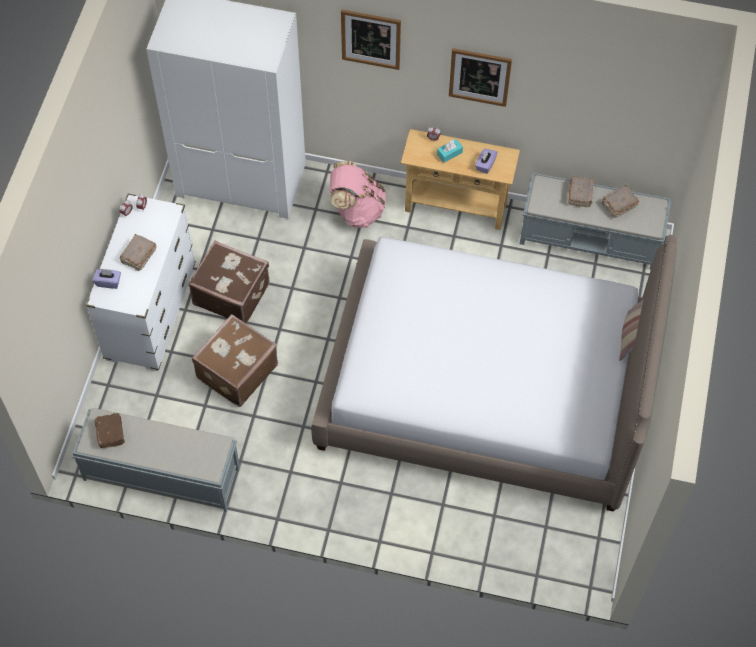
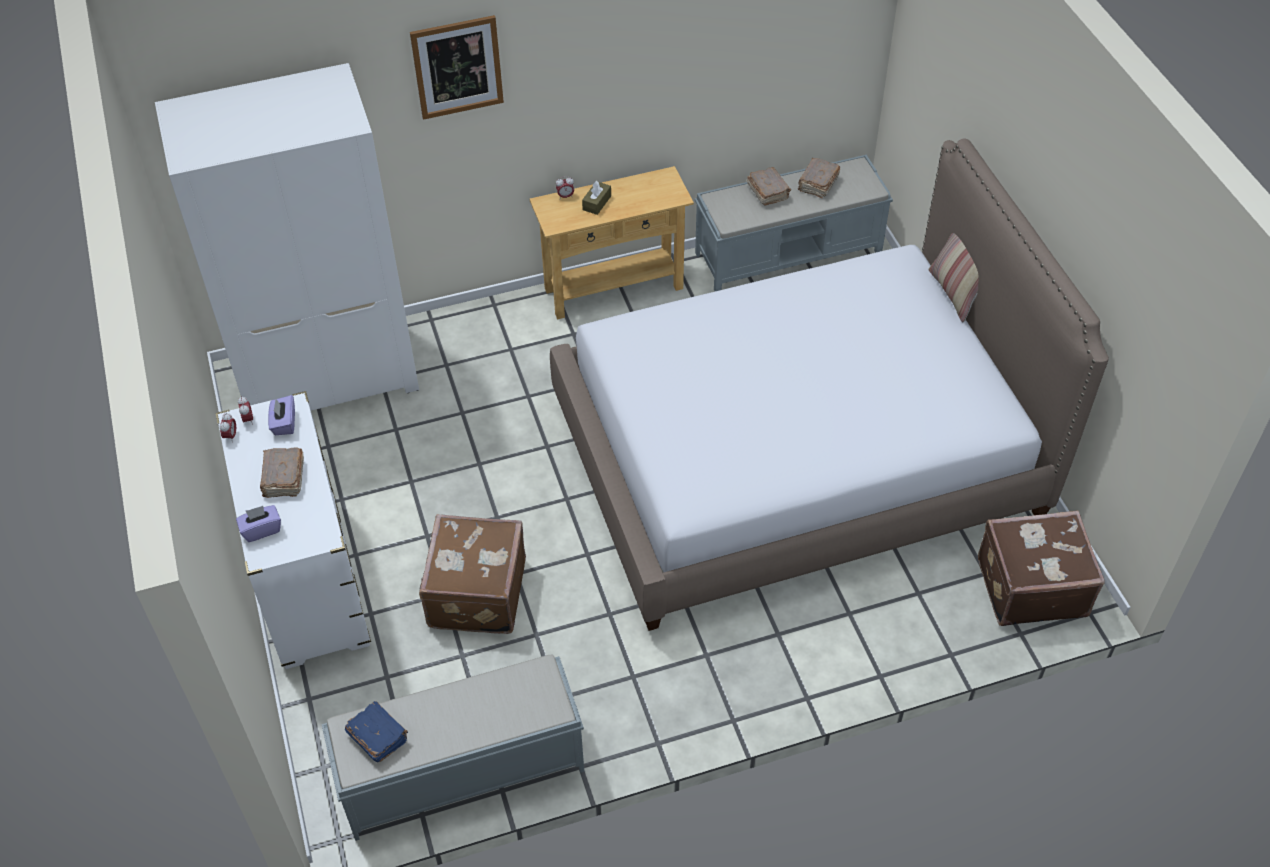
camera: 30 degrees left, 10 degrees down
(111, 433) = (377, 736): brown book -> blue book
(231, 293) = (404, 506): brown suitcase -> brown suitcase (1030, 586)
(357, 210) = (498, 343): pink backpack -> none
(449, 153) = (597, 203): turquoise tissue box -> brown tissue box
(479, 77) = (610, 67): picture -> none
(485, 165) = (647, 197): purple tissue box -> purple tissue box (284, 423)

